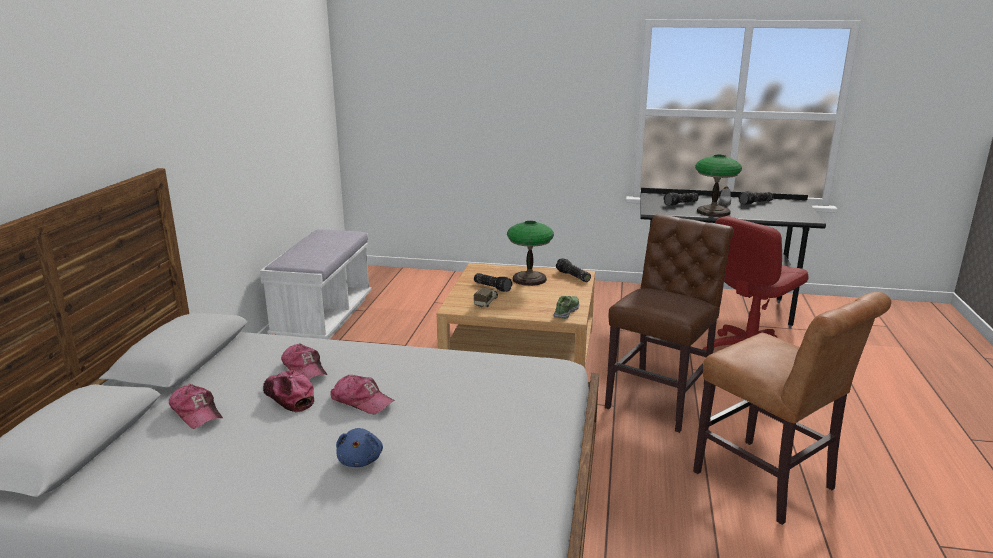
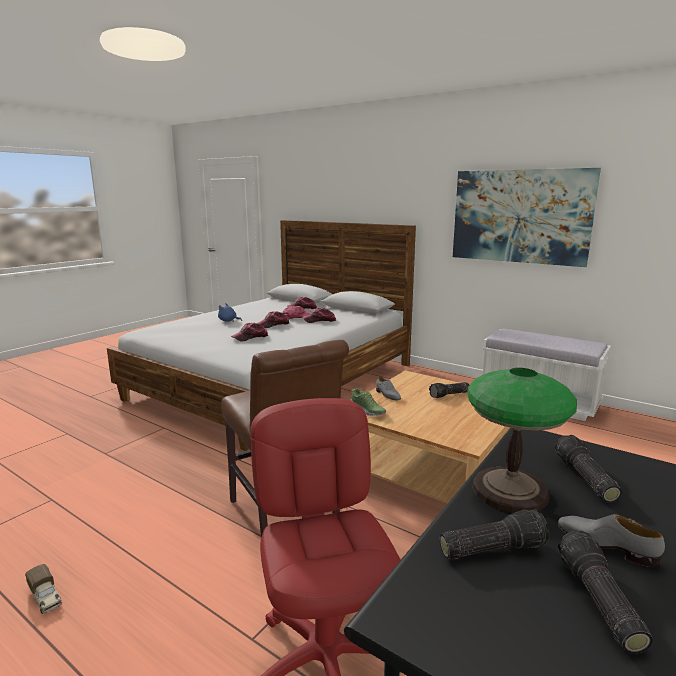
camera: 115 degrees right, 5 degrees down
(241, 117) = (520, 216): none -> picture
(457, 397) = (250, 337): none -> cap
(486, 302) = (414, 387): toy truck -> toy truck (46, 598)
(521, 309) = (387, 395): none -> grey shoe
(529, 279) = (464, 414): table lamp -> none
(572, 276) = (463, 436): flashlight -> flashlight (491, 548)
(769, 484) = (128, 513): brown chair -> none

